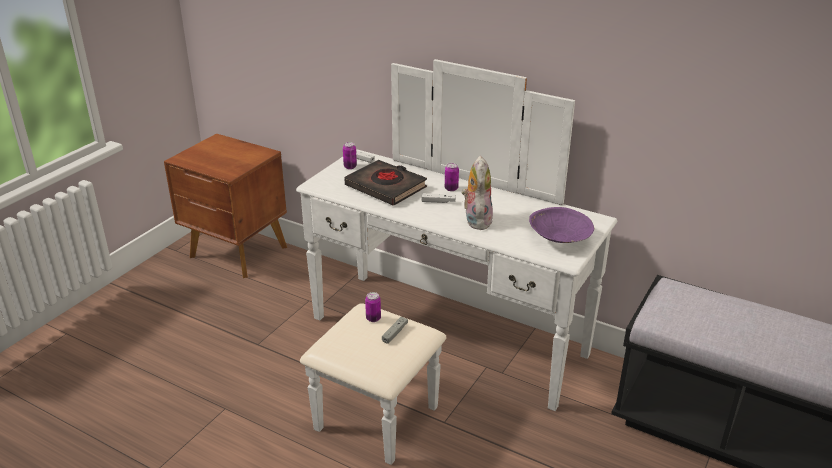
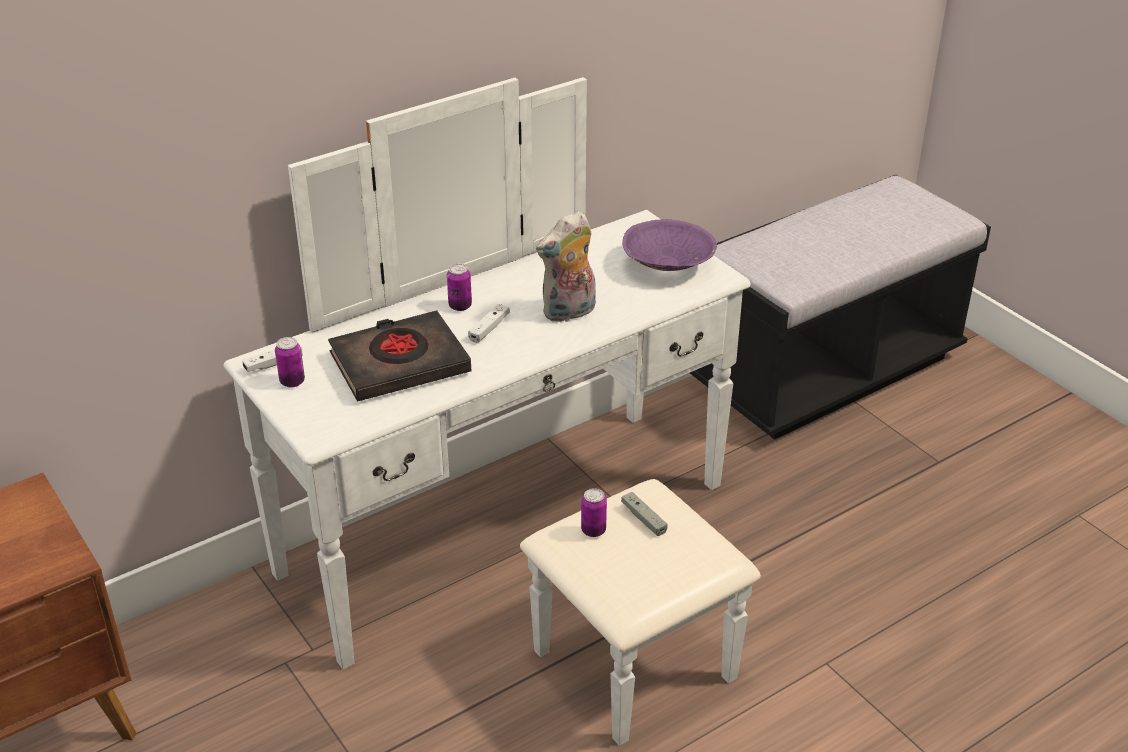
camera: 65 degrees left, 5 degrees up
(476, 220) = (569, 312): plush toy -> plush toy turned 60 degrees counterclockwise

